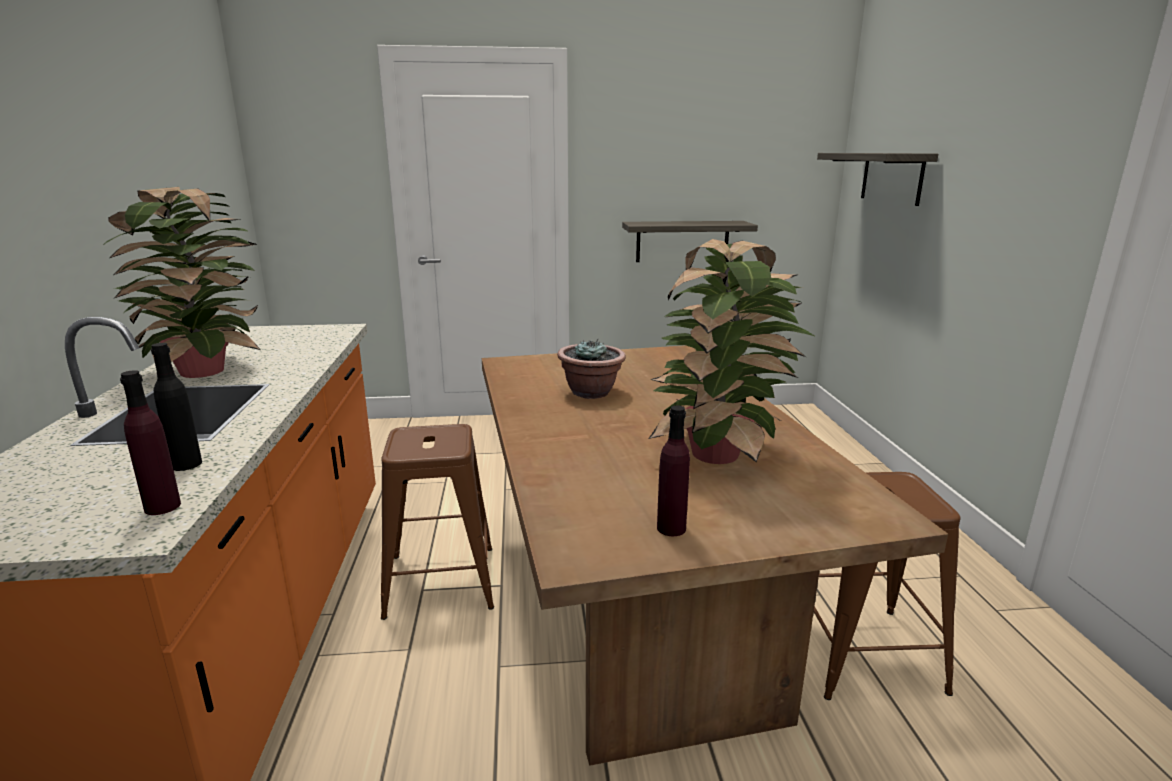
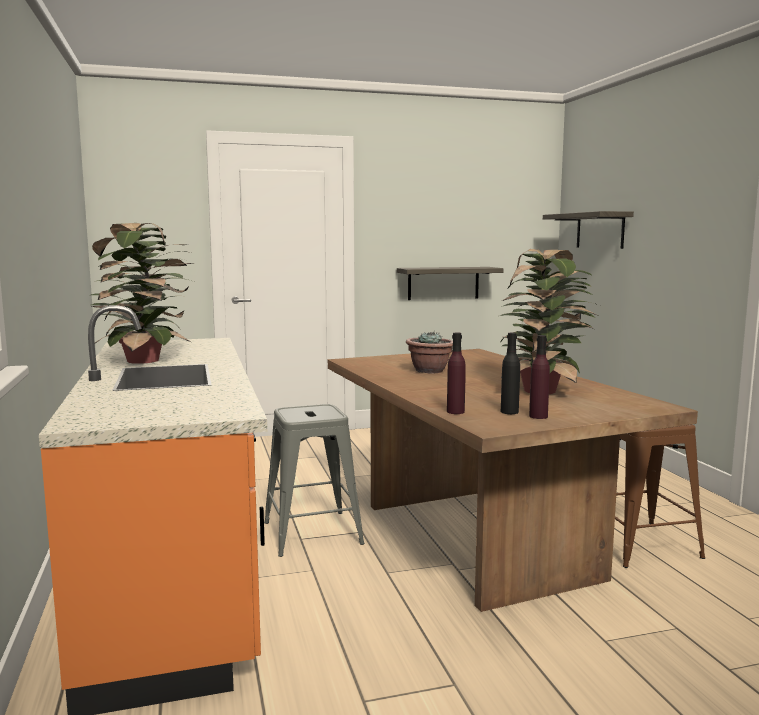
camera: 10 degrees left, 10 degrees down
(162, 507) = (231, 406): purple bottle -> purple bottle (455, 412)
(186, 464) = (214, 393): black bottle -> black bottle (509, 412)
(441, 581) = (313, 533): brown stool -> grey stool

